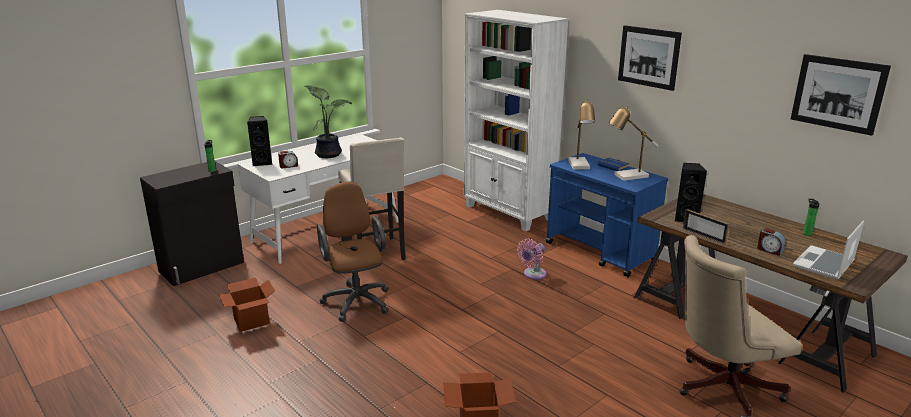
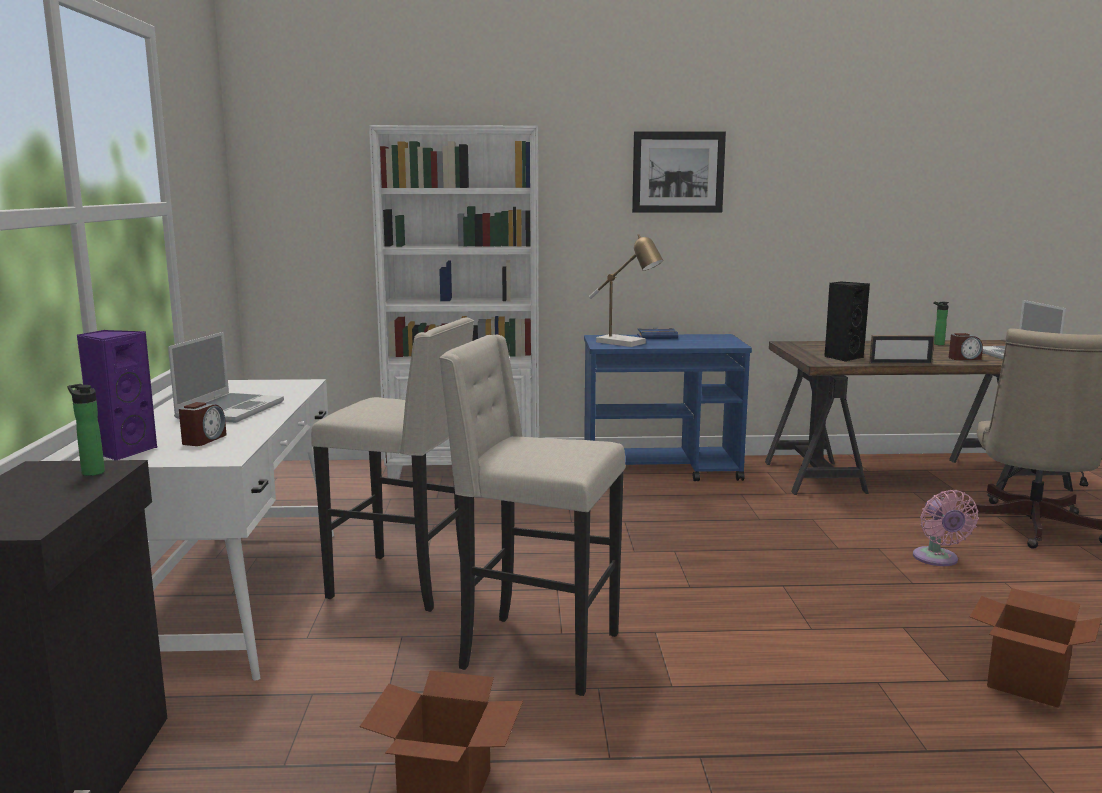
camera: 50 degrees left, 10 degrees down
(262, 163) = (122, 451): black speaker -> purple speaker
(328, 154) = (230, 410): potted plant -> laptop
(356, 300) = (536, 652): brown office chair -> beige stool
(533, 275) = (660, 517): pink fan -> pink fan (937, 559)
(627, 176) = (699, 340): table lamp -> none
(838, 93) = (925, 179): picture -> none

